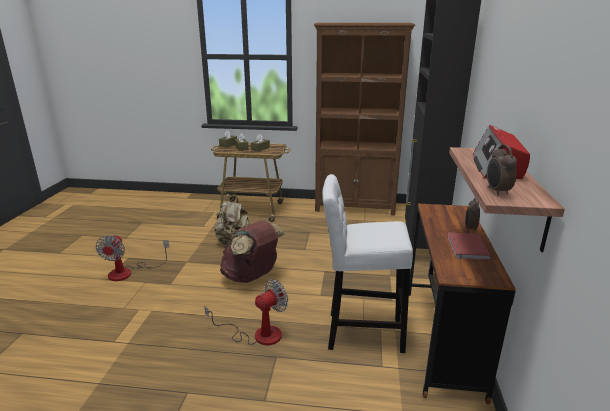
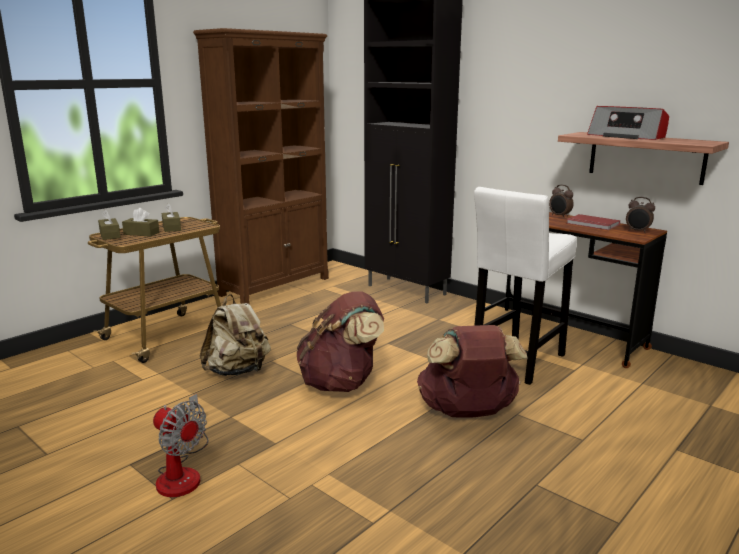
camera: 55 degrees left, 5 degrees down
(258, 334) = (467, 413): fan -> brown backpack
(497, 191) = (687, 142): alarm clock -> alarm clock (637, 231)

